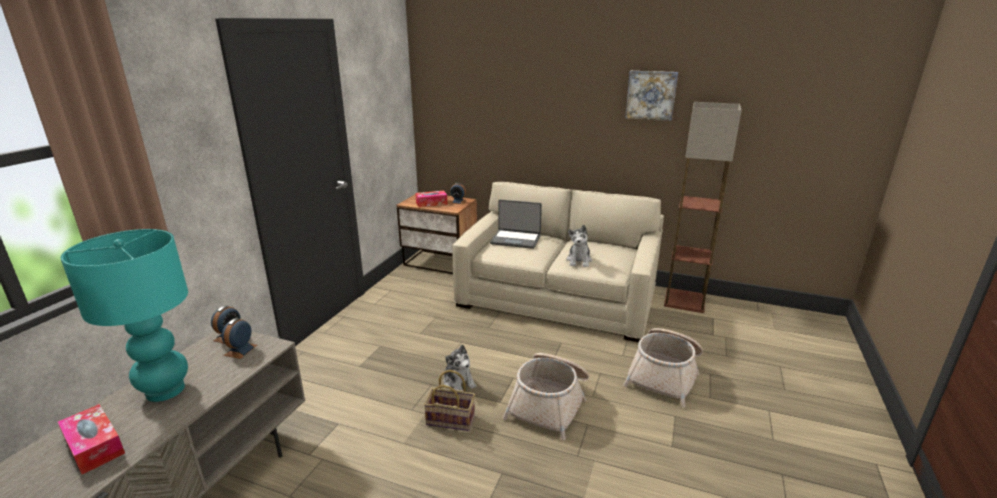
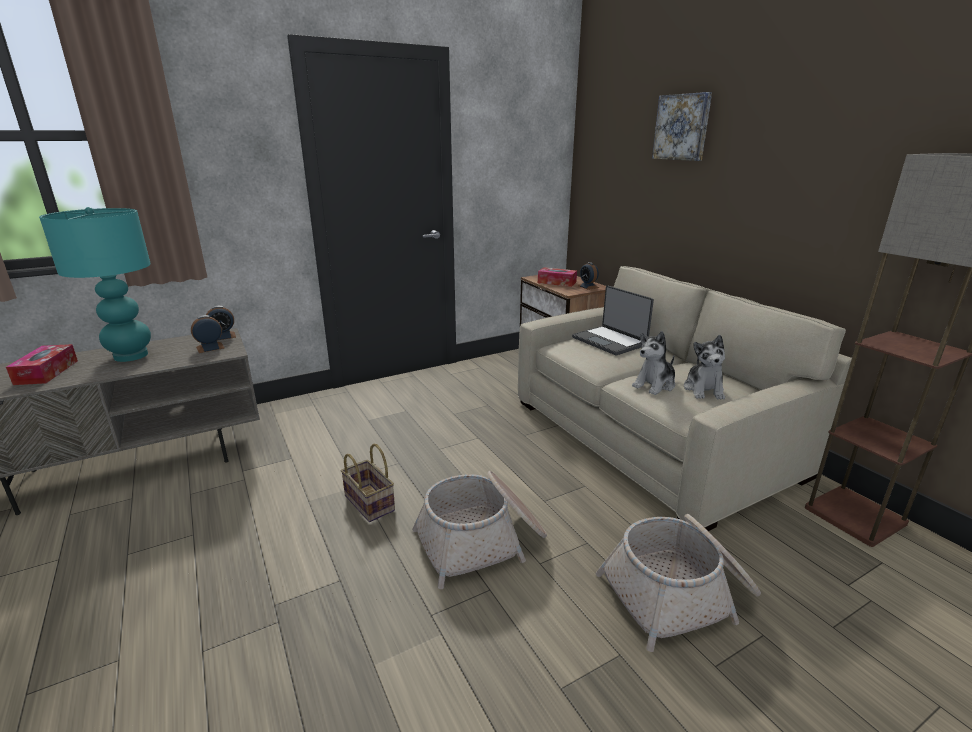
camera: 40 degrees right, 0 degrees up
(458, 382) = (424, 473): plush toy -> plush toy (704, 389)
(651, 95) = (869, 144): picture -> picture (682, 127)

